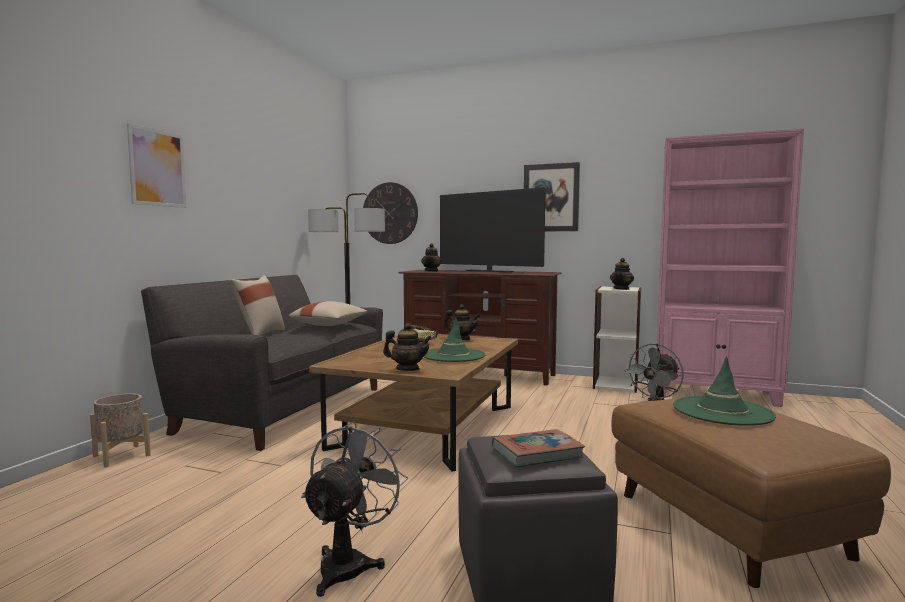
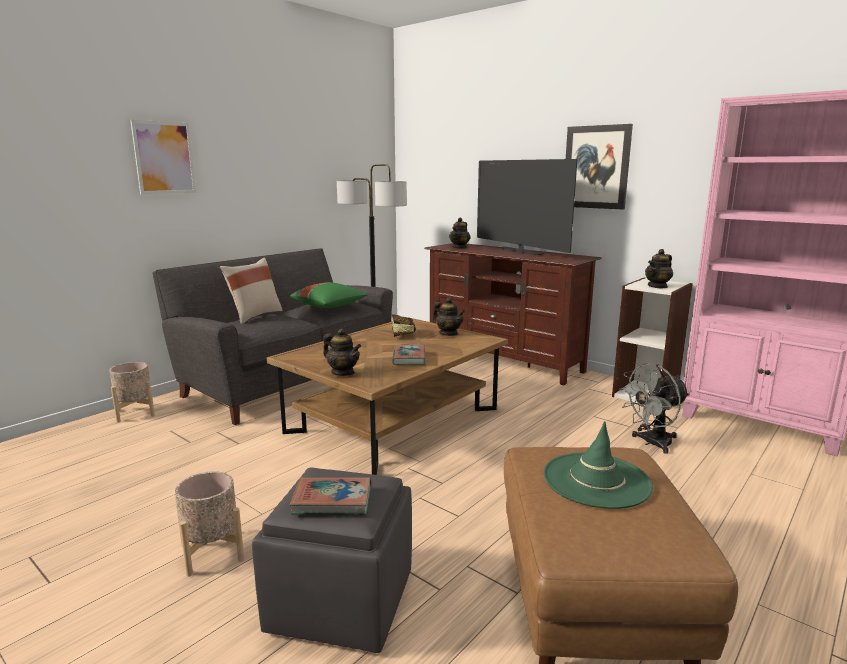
camera: 20 degrees right, 10 degrees up
(330, 325) = (329, 306): beige pillow -> green pillow
(350, 563) = (212, 553): grey fan -> beige planter
(390, 213) = (431, 179): wall clock -> none
(453, 355) = (409, 358): green hat -> book

